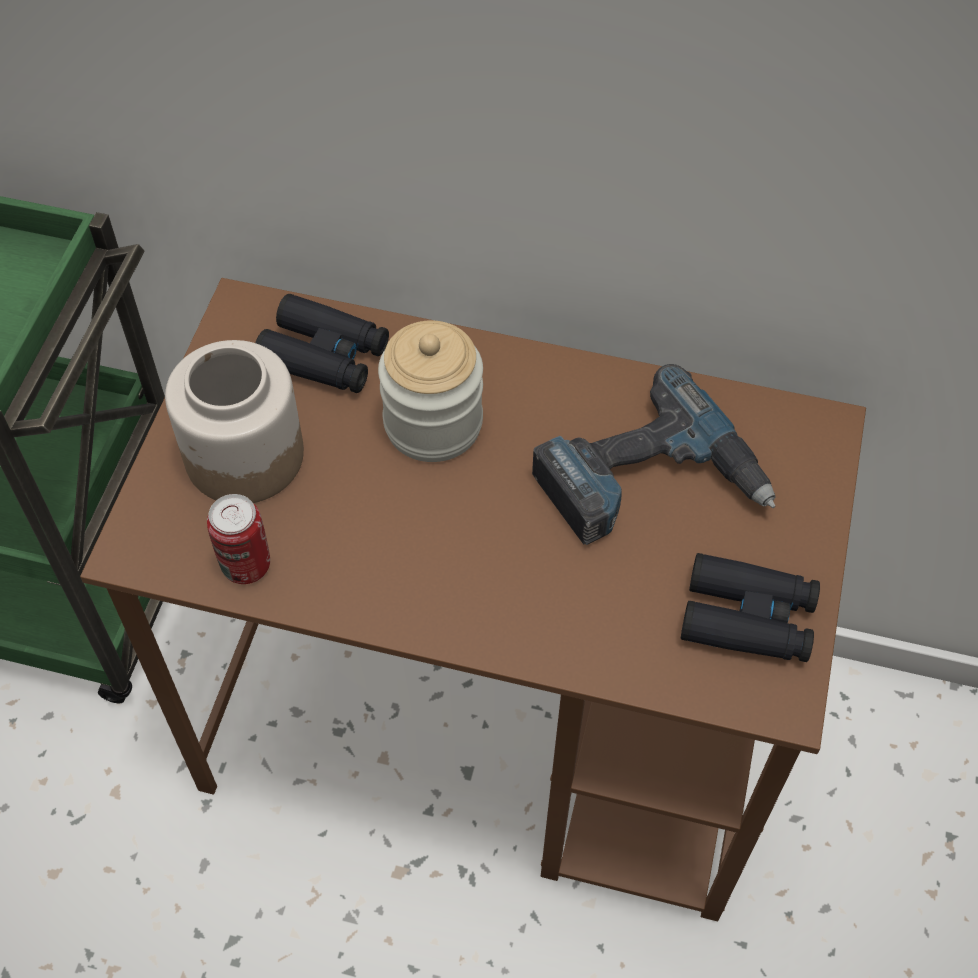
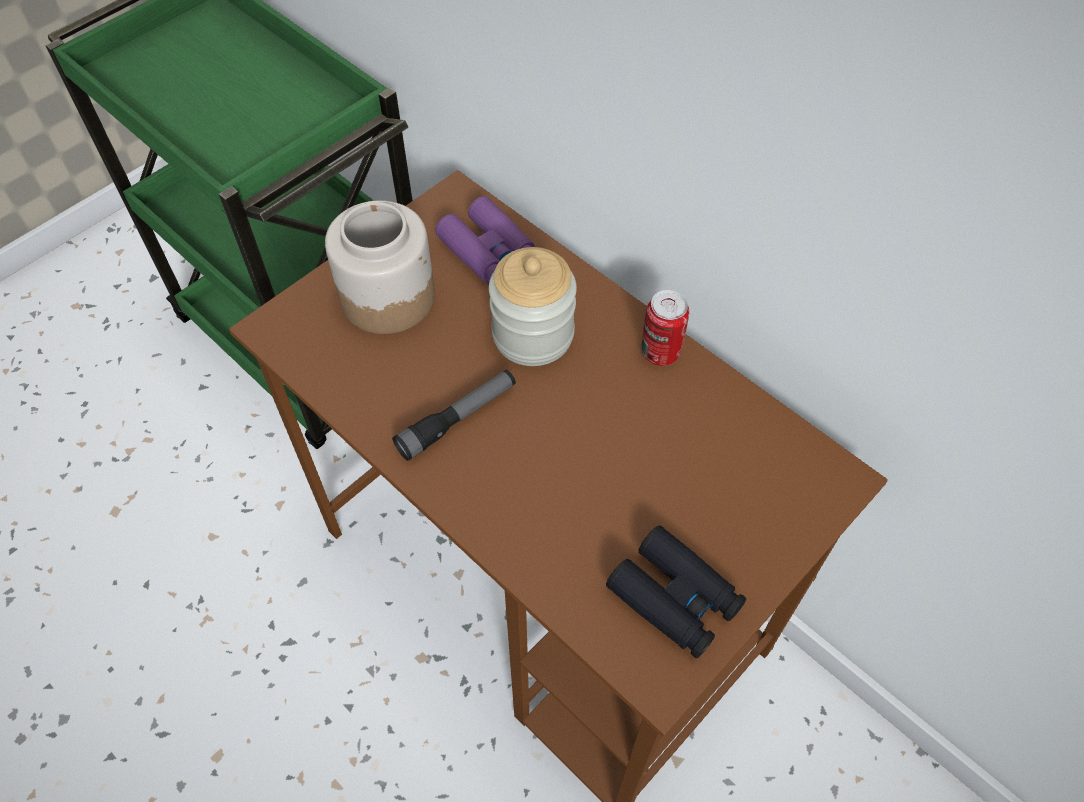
camera: 30 degrees right, 0 degrees up
(246, 565) = (336, 373): can -> can (660, 352)
(324, 355) = (489, 252): black binoculars -> purple binoculars
(415, 550) = (457, 419): none -> flashlight
(650, 482) = (666, 454): power drill -> none

